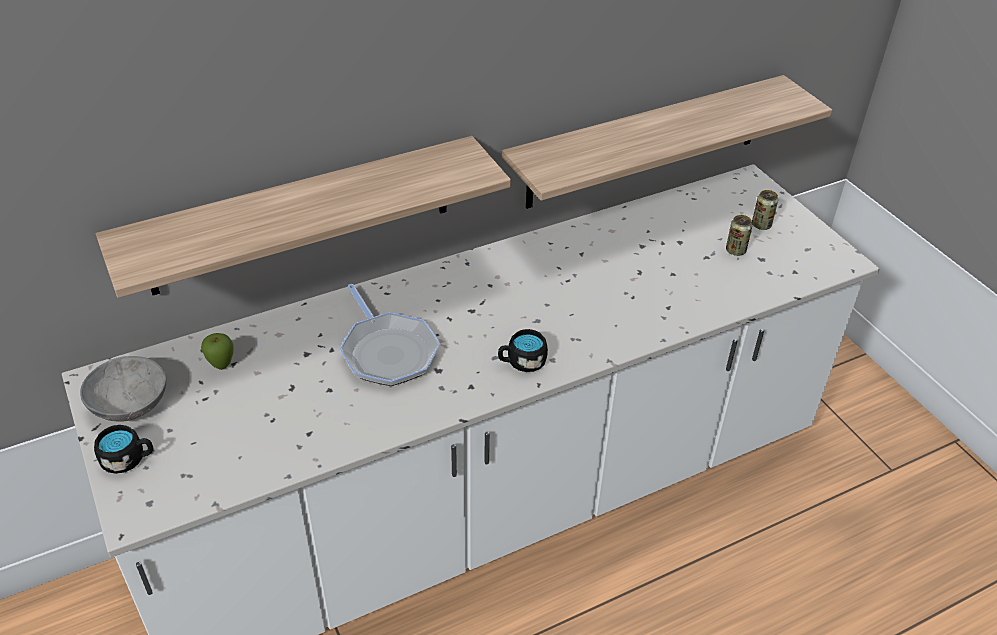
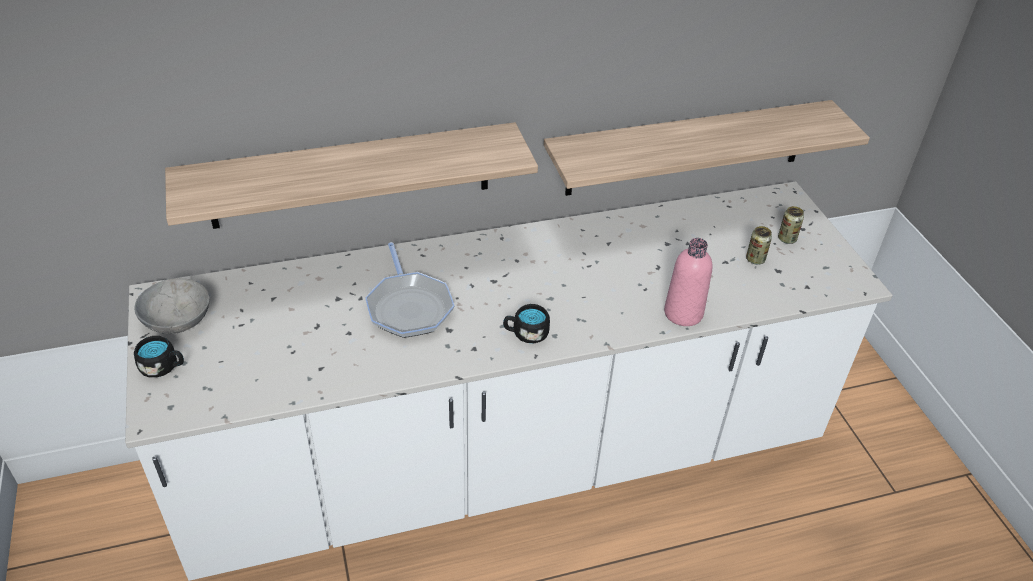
camera: 10 degrees right, 0 degrees up
(222, 366) = (263, 298): apple -> none
(679, 317) = (683, 313): none -> pink bottle

